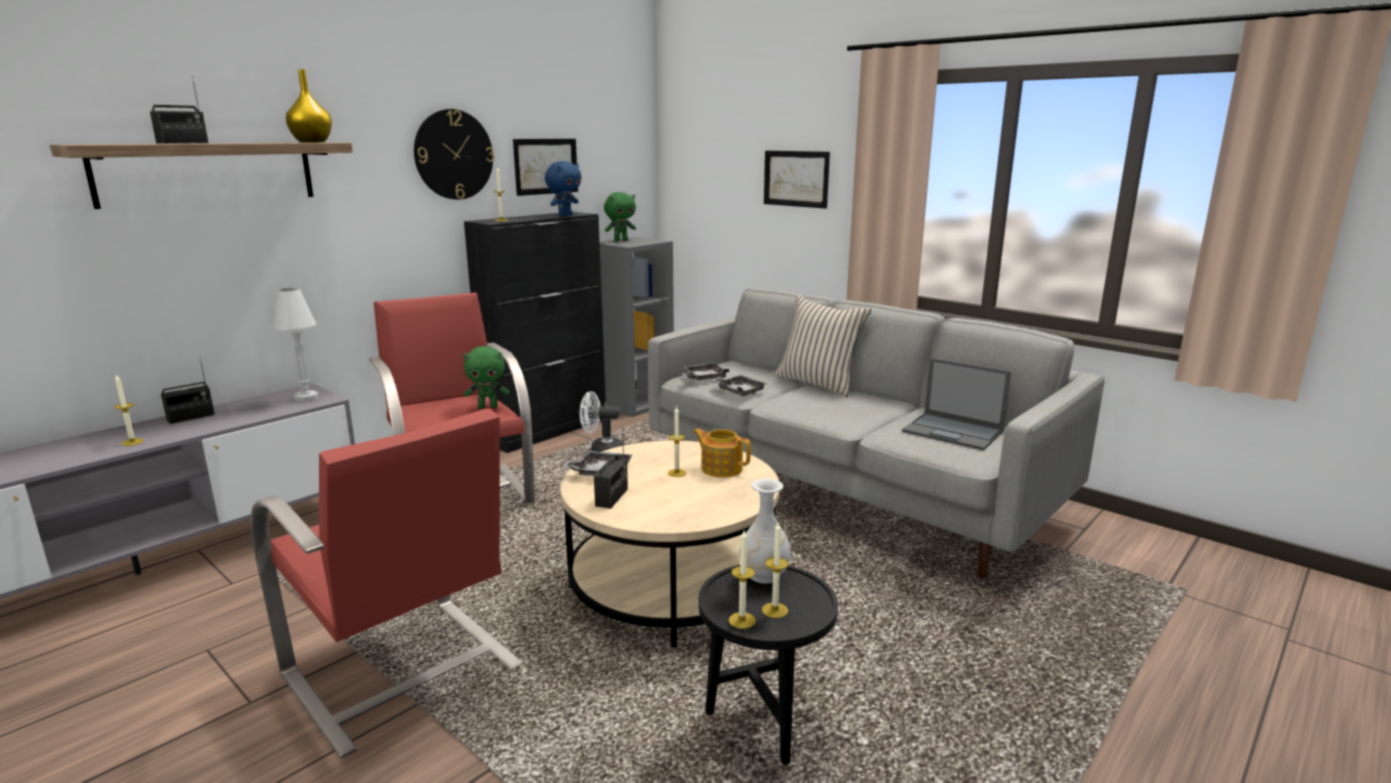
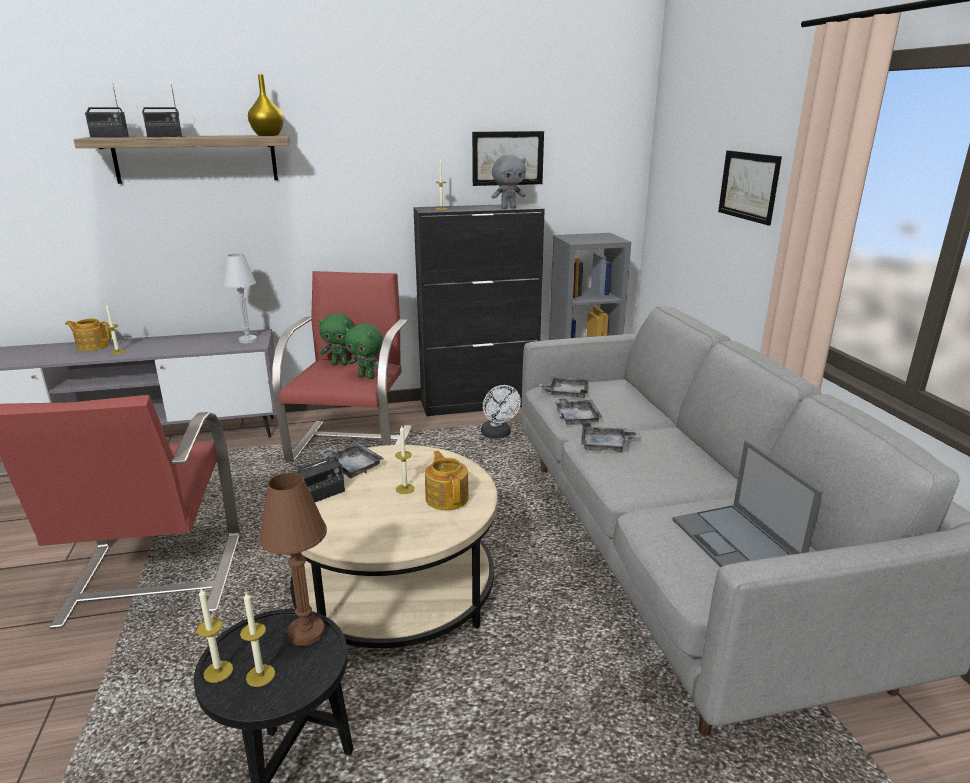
camera: 35 degrees right, 5 degrees up
(72, 445) = (92, 346): none -> teapot
(191, 417) = (170, 340): radio -> radio (109, 137)
(453, 155) = (409, 146): wall clock -> none
(565, 215) = (508, 208): blue plush toy -> grey plush toy
(601, 450) = (498, 435): white fan -> white fan turned 150 degrees counterclockwise
(621, 240) = (584, 235): green plush toy -> green plush toy (340, 364)
(764, 575) = (306, 633): white vase -> brown table lamp
(791, 403) = (606, 446): none -> grey tray
(818, 383) = (672, 430): beige pillow -> none

